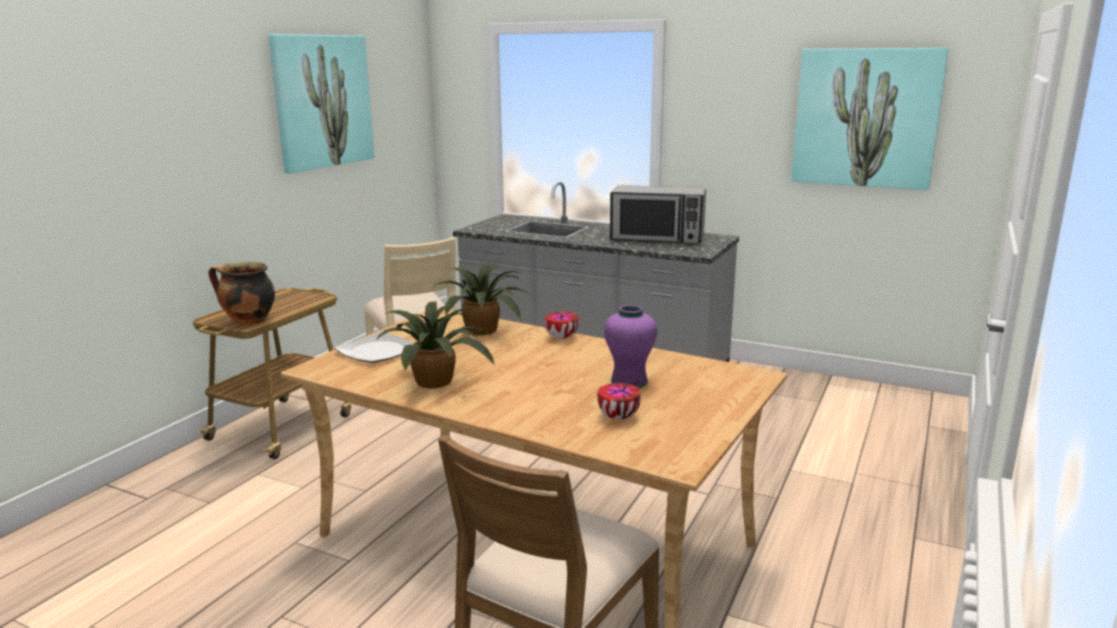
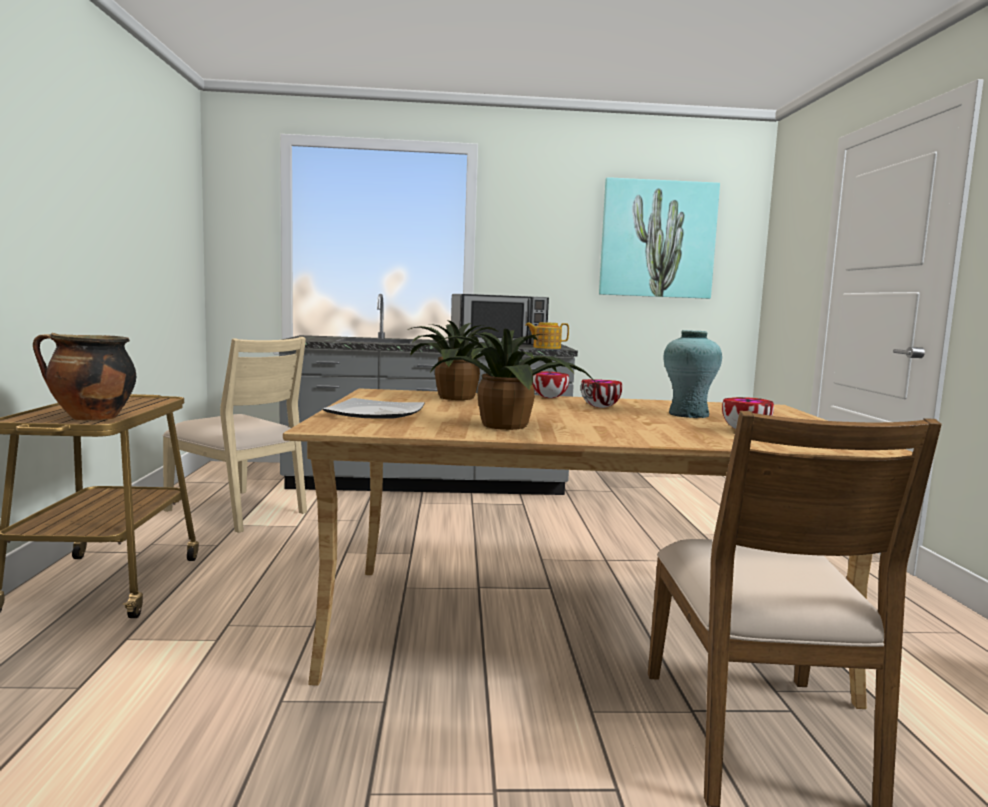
camera: 30 degrees left, 10 degrees down
(322, 101) = (118, 171): picture -> none
(573, 360) = (601, 407): none -> bowl
(629, 381) = (688, 414): purple vase -> turquoise vase
(689, 250) = (546, 347): none -> teapot

